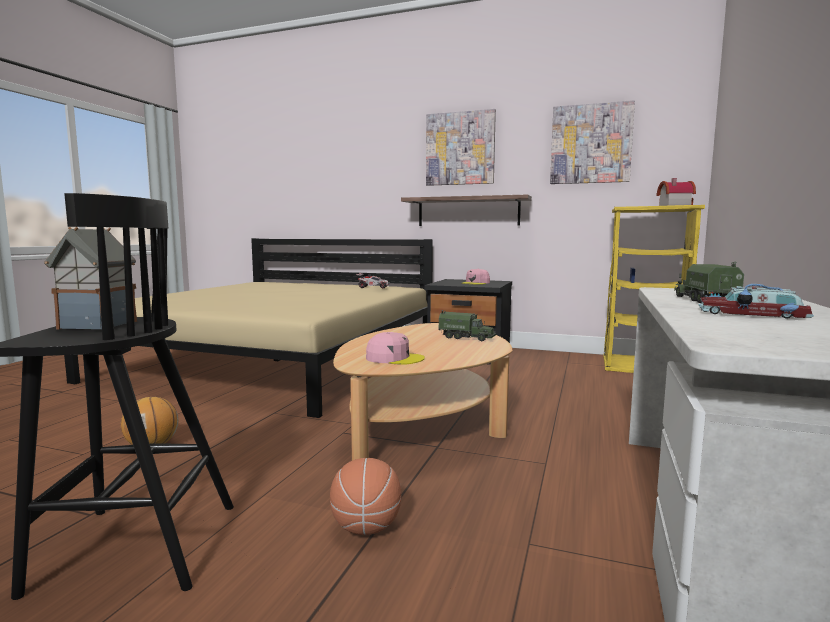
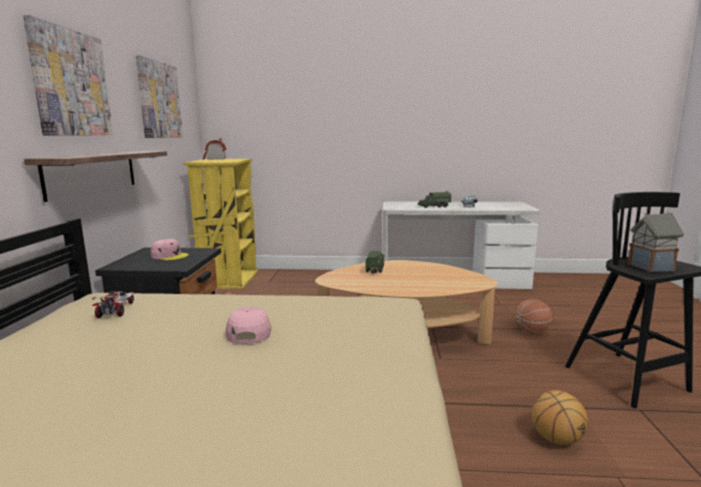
camera: 105 degrees left, 5 degrees up
(394, 358) = (454, 278): pink cap -> pink cap (249, 332)

